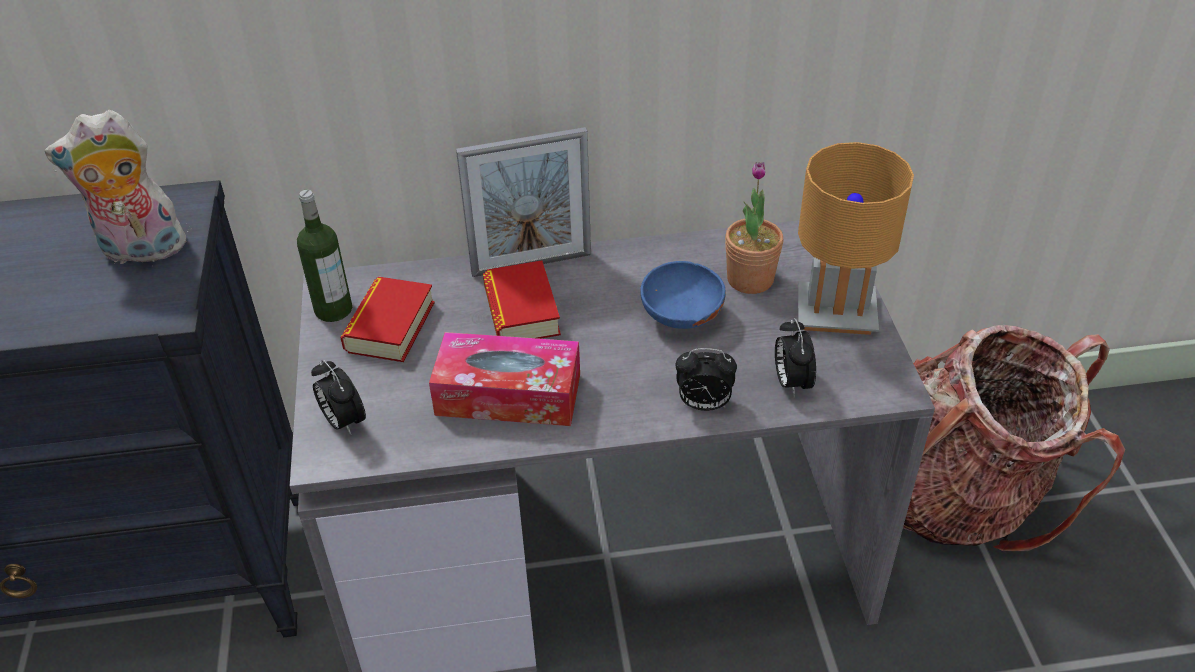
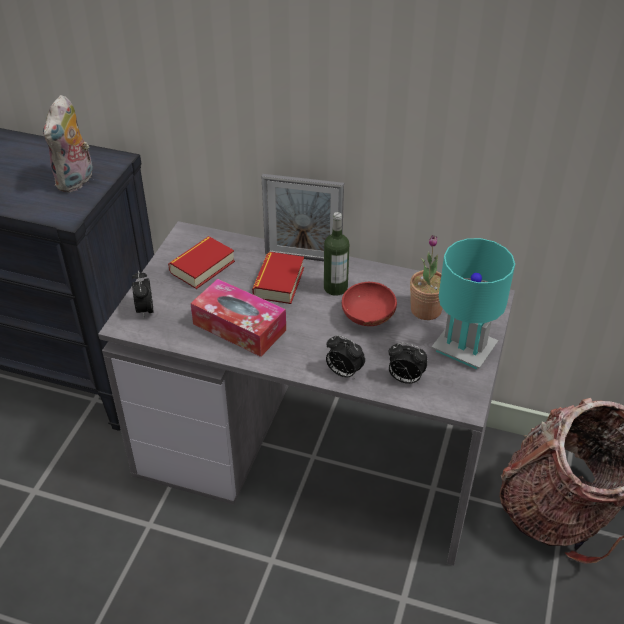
camera: 25 degrees right, 0 degrees up
(141, 251) = (76, 181): plush toy -> plush toy turned 90 degrees counterclockwise
(333, 309) = (179, 247): bottle -> bottle (335, 288)
(680, 317) = (367, 318): blue bowl -> red bowl
(791, 382) = (405, 379): alarm clock -> alarm clock turned 90 degrees counterclockwise
(836, 312) = (464, 348): brown table lamp -> turquoise table lamp

